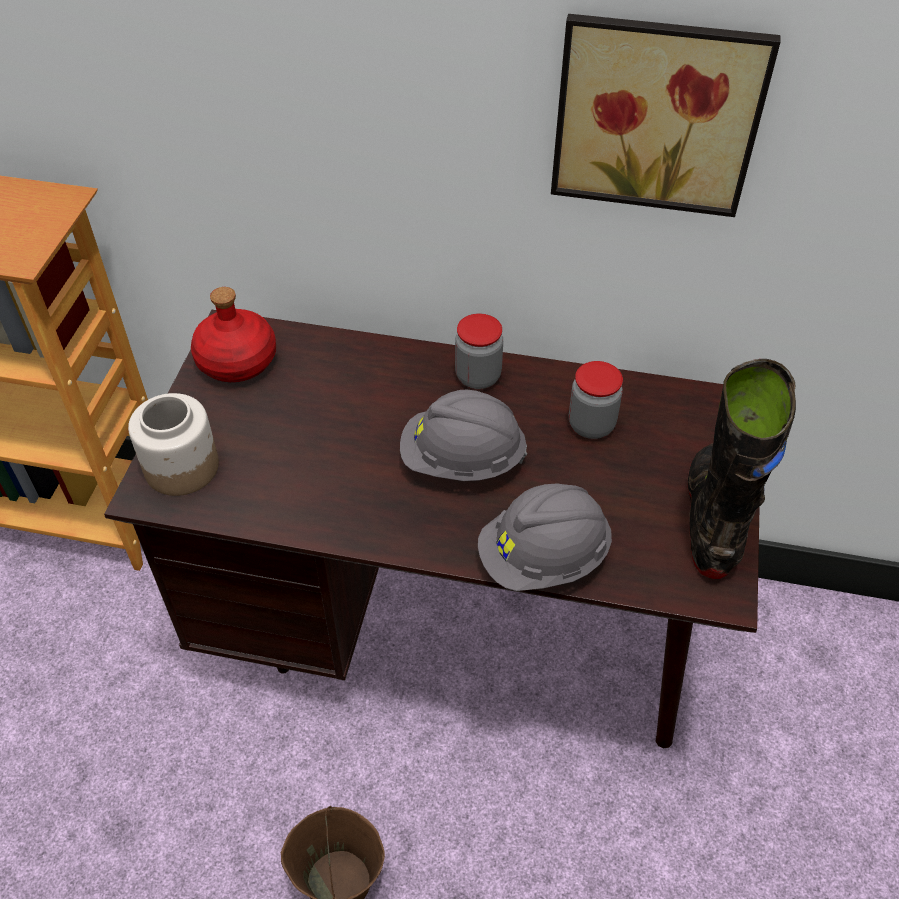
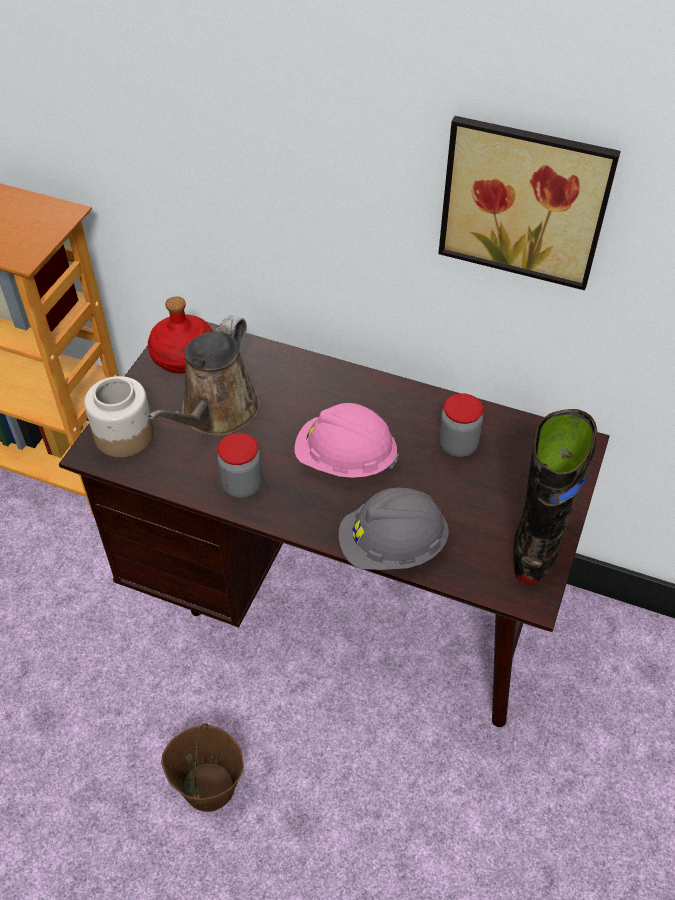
camera: 10 degrees right, 0 degrees up
(292, 425) = (216, 414): none -> brown watering can
(462, 460) = (345, 460): grey hard hat -> pink hard hat
(478, 376) = (374, 394): jar -> jar (242, 485)

